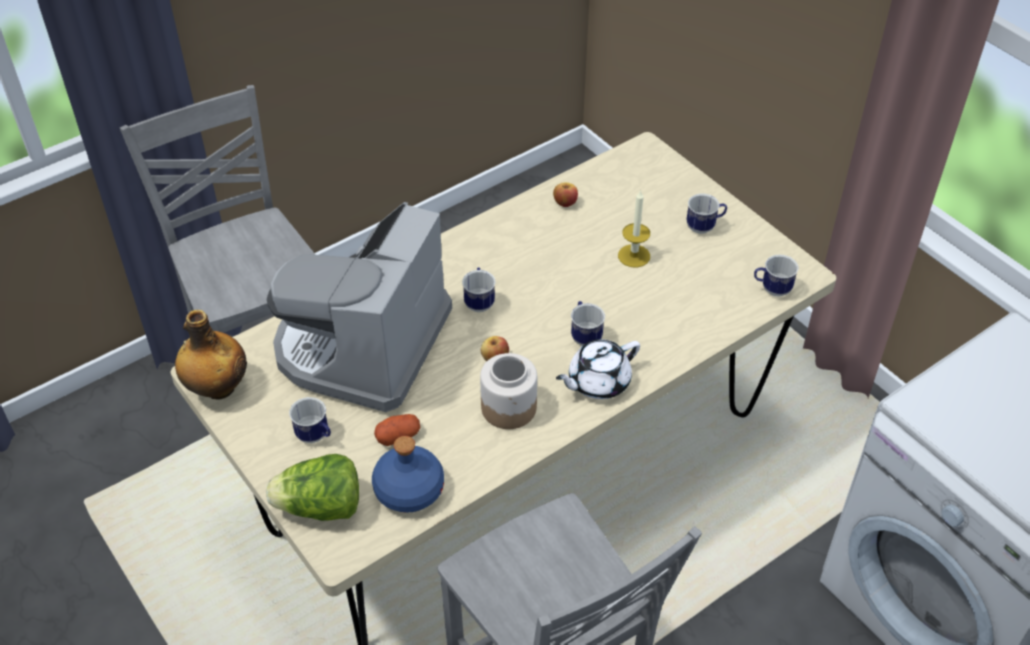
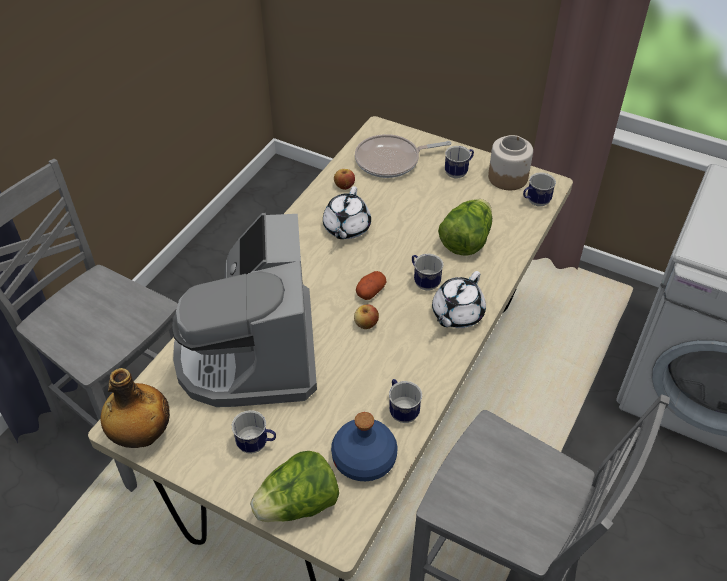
camera: 25 degrees left, 0 degrees up
(398, 436) = (327, 417): potato -> potato (371, 291)
(479, 301) = (325, 283): mug -> mug (402, 410)
(509, 407) = (402, 359): jar -> jar (508, 177)
(538, 250) = (346, 228): none -> white teapot
(634, 256) = (421, 209): candle -> none
(635, 190) = (391, 161): none -> frying pan
(661, 307) = (466, 241): none -> lettuce

